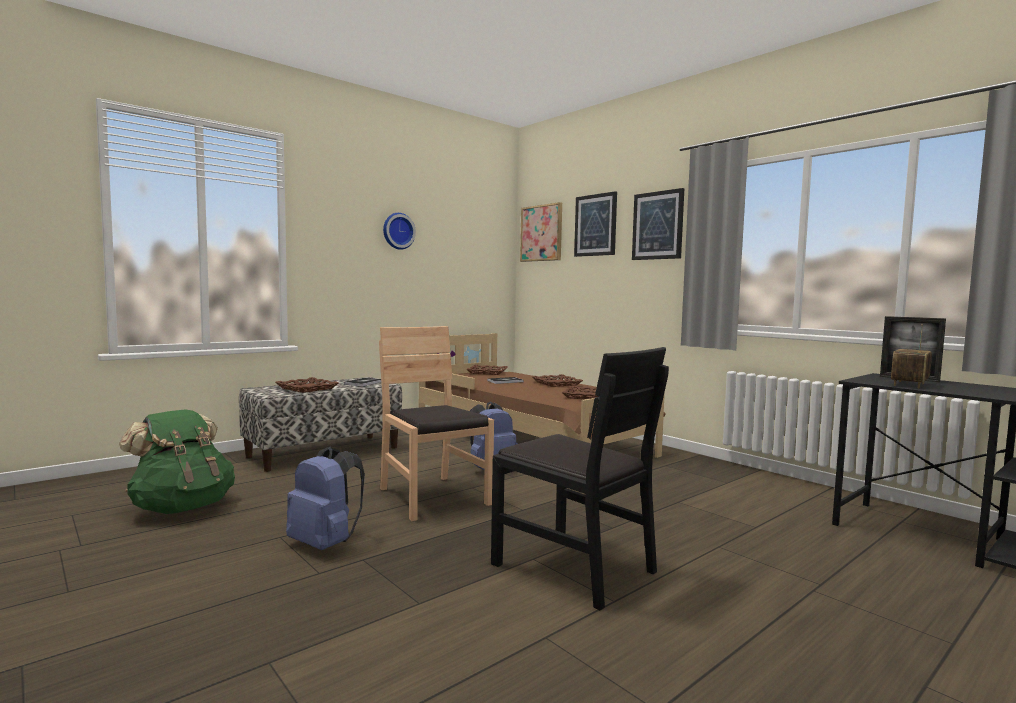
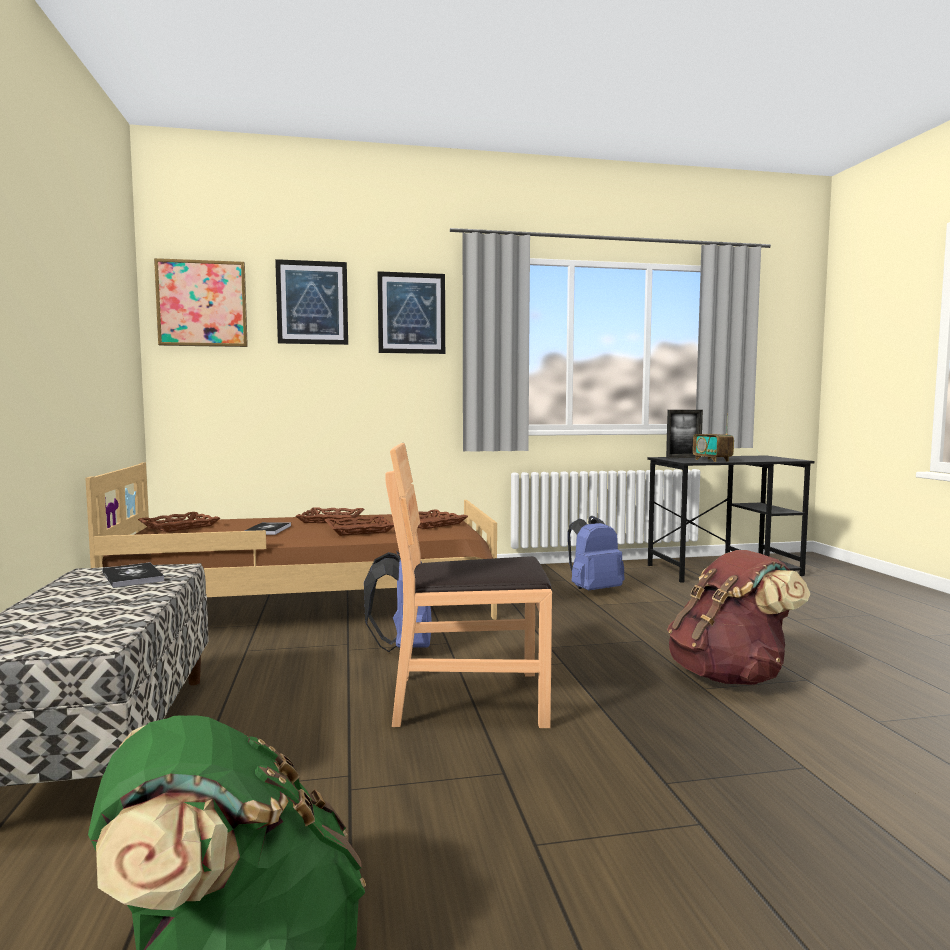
camera: 60 degrees left, 0 degrees up
(307, 388) = (89, 612): brown tray -> brown tray (359, 530)
(326, 544) = (594, 804): blue backpack -> blue backpack (593, 590)
(397, 231) = (44, 269): wall clock -> none
(574, 566) = (730, 676): black chair -> brown backpack

